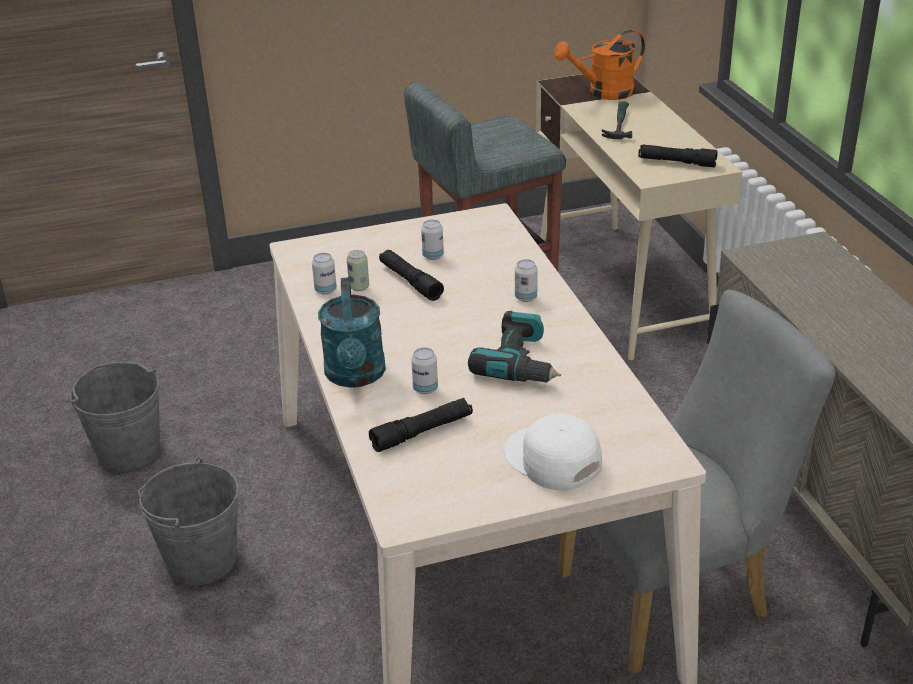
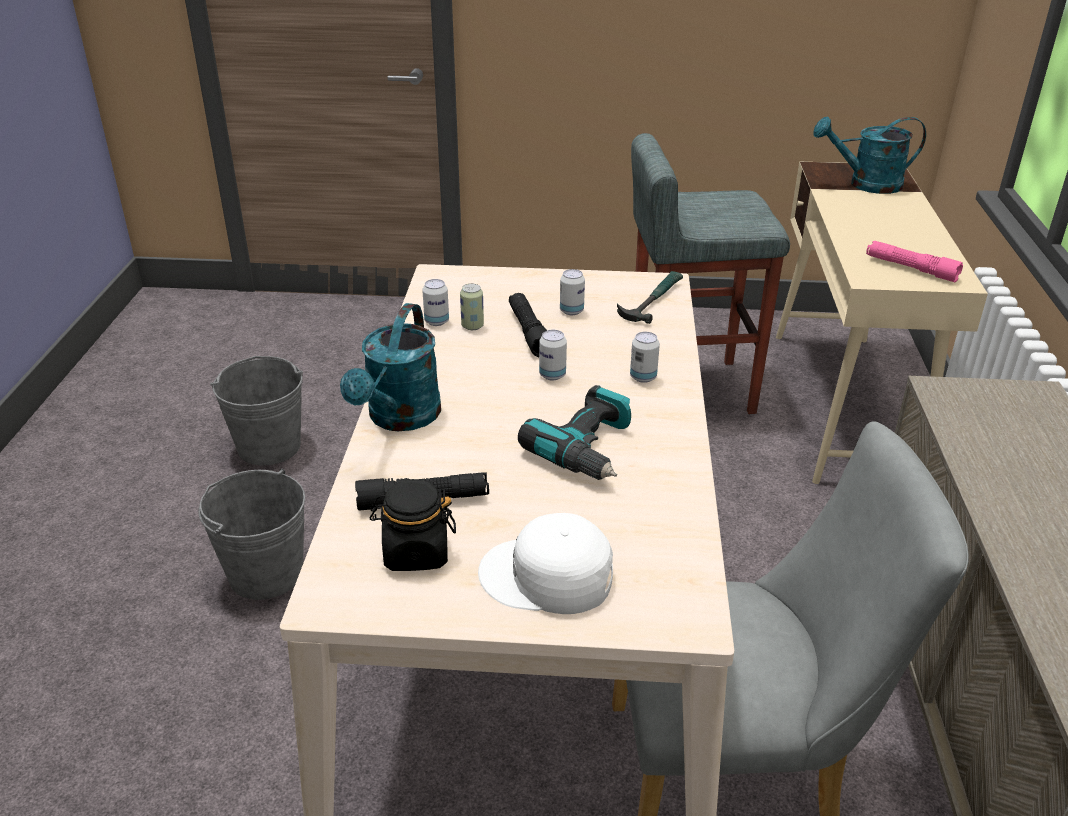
camera: 20 degrees right, 0 degrees up
(425, 389) = (462, 452): can -> can (552, 375)
(444, 470) = (415, 553): none -> black jar
(551, 459) = (547, 577): white cap -> white cap turned 60 degrees counterclockwise
(603, 93) = (866, 185): orange watering can -> turquoise watering can
(618, 124) = (864, 218): hammer -> hammer (652, 301)
(677, 162) = (911, 269): black flashlight -> pink flashlight

